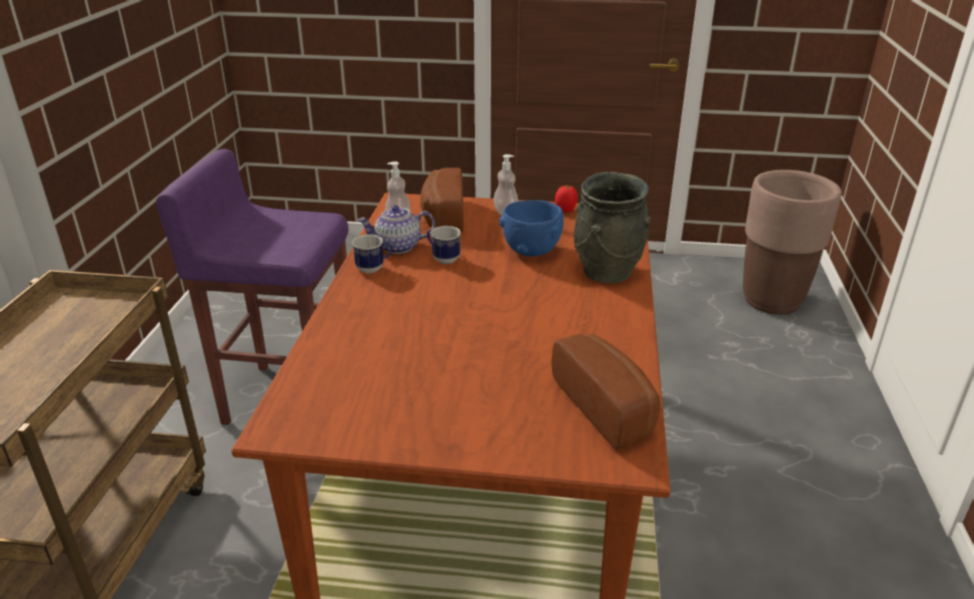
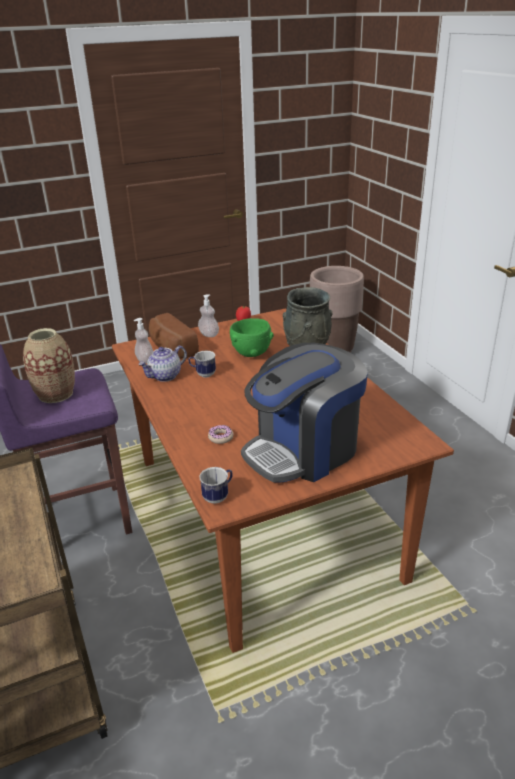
camera: 30 degrees left, 0 degrees up
(267, 230) = (55, 394): none -> vase
(372, 343) = (221, 437): none -> donut
(374, 268) = (166, 394): mug -> mug (218, 496)
(450, 401) = (303, 451): none -> coffee machine
(532, 251) = (251, 353): blue bowl -> green bowl
(608, 407) = (385, 422): bread -> none

